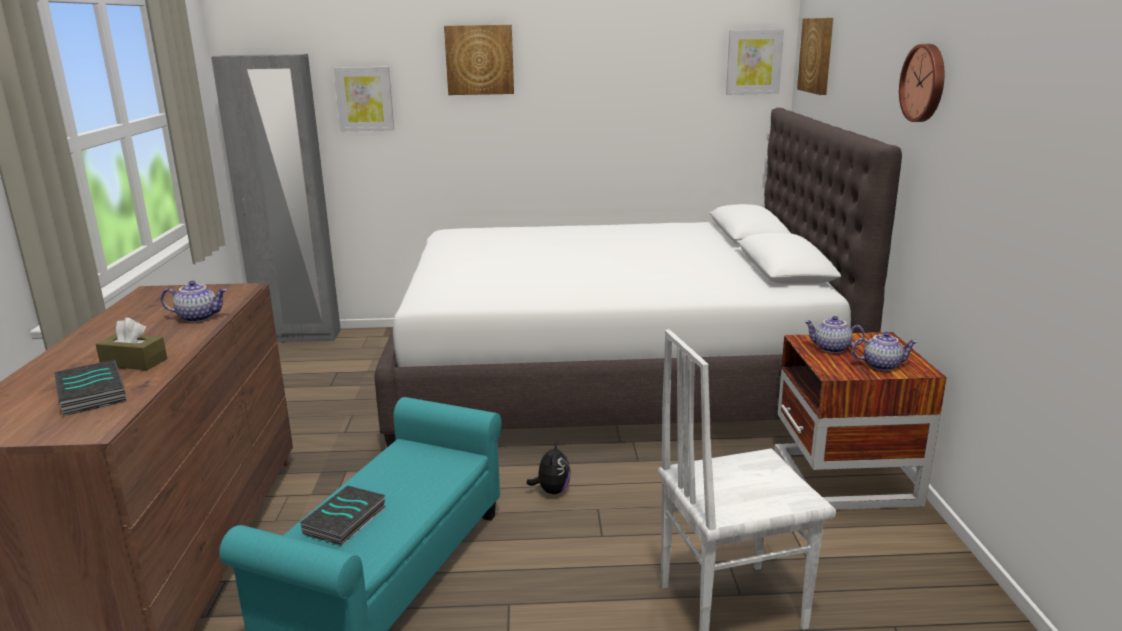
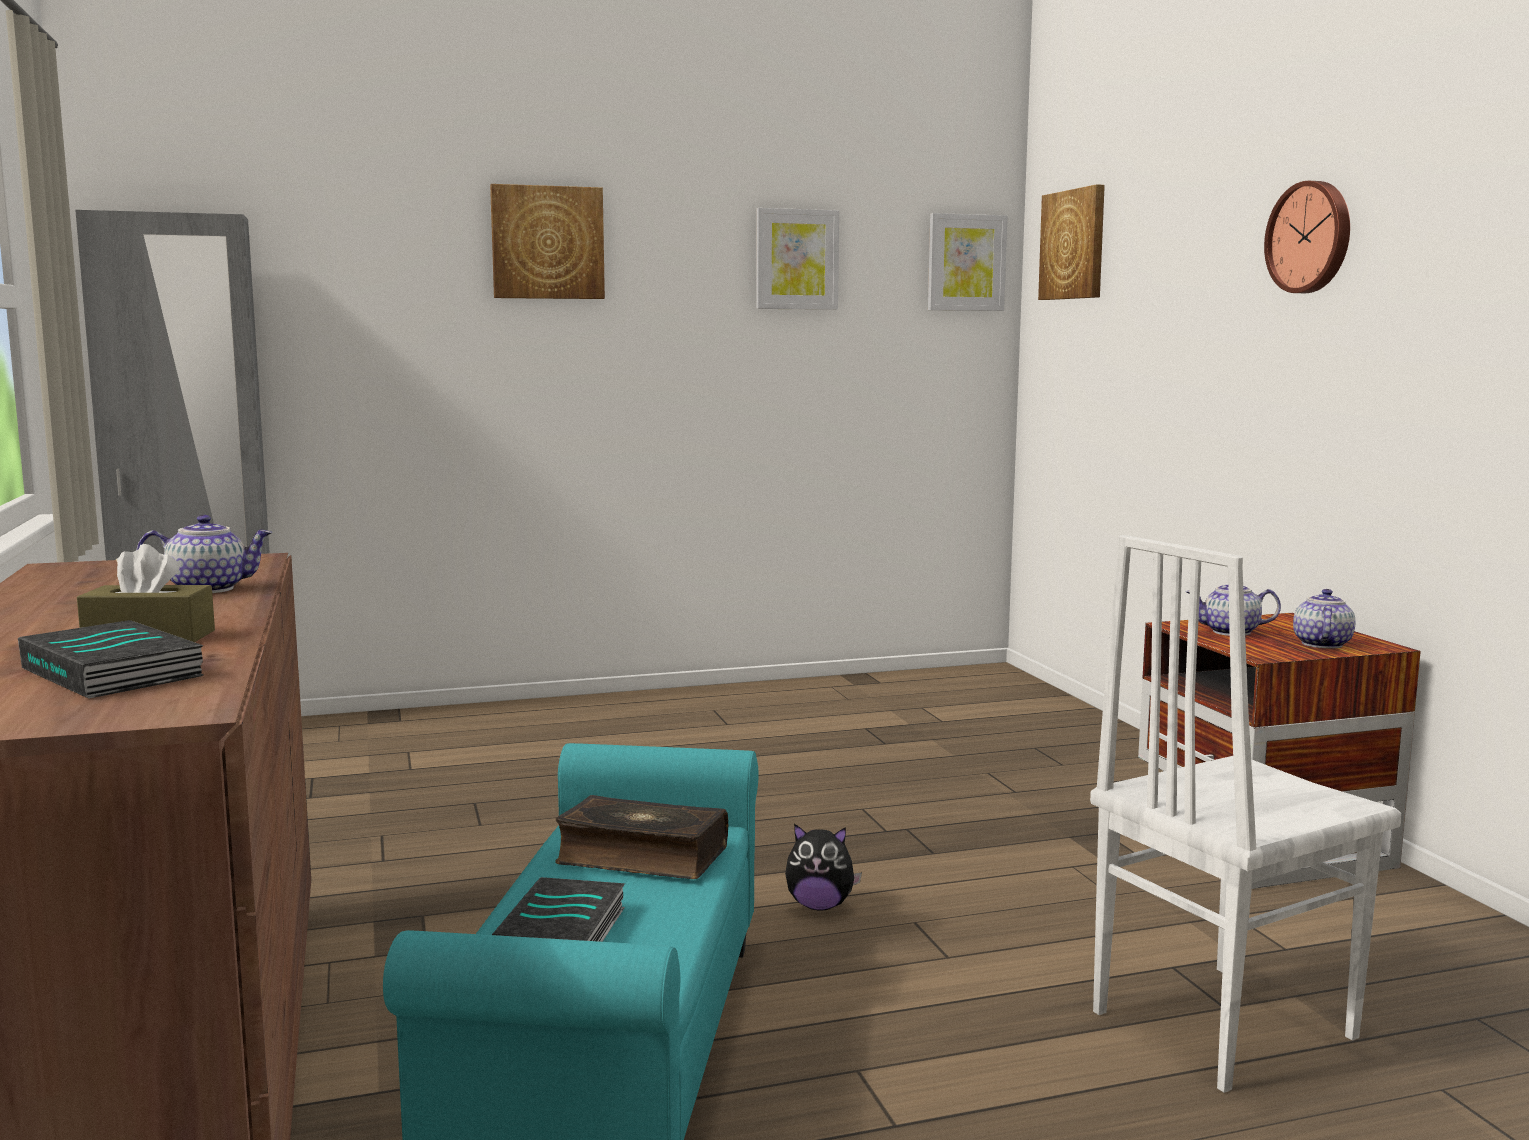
camera: 15 degrees left, 10 degrees down
(364, 99) = (346, 301): picture -> picture (796, 259)
(417, 471) = (641, 856): none -> book
(552, 491) = (820, 906): plush toy -> plush toy turned 105 degrees clockwise
(612, 376) = (811, 749): white bed -> none
(881, 365) = (1320, 644): teapot -> teapot turned 60 degrees counterclockwise

